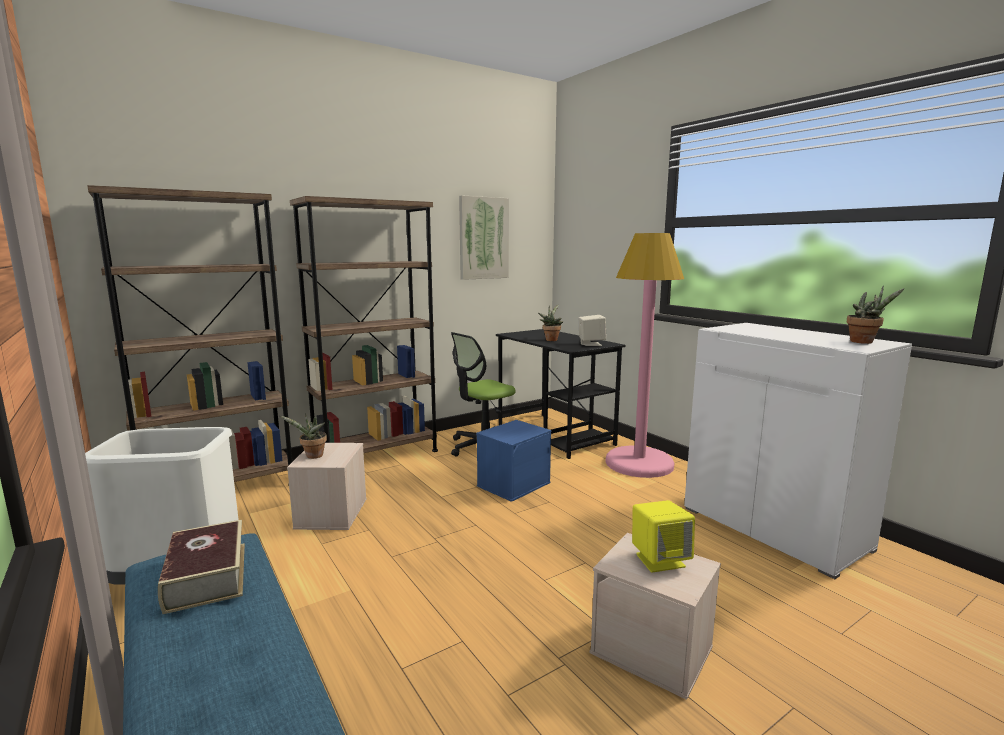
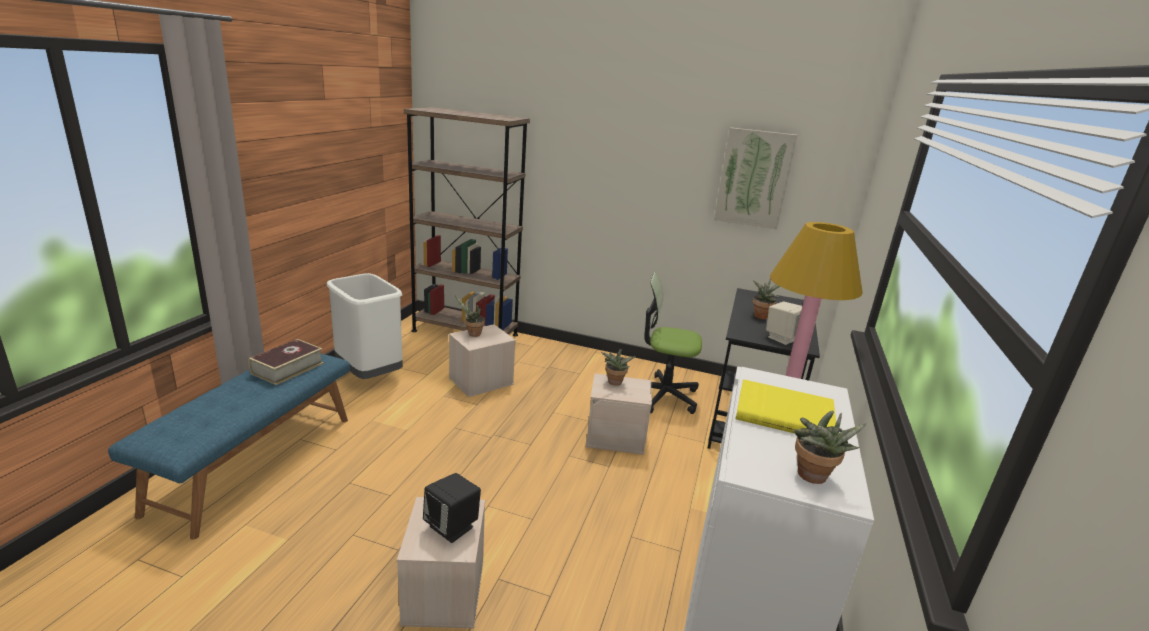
camera: 50 degrees right, 10 degrees up
(376, 455) = (580, 357): brown bookcase -> none
(503, 431) = (614, 383): none -> potted plant
(513, 484) = (616, 436): blue storage box -> beige storage box
(660, 560) = (452, 527): yellow speaker -> black speaker
(776, 333) = (784, 413): none -> yellow book

